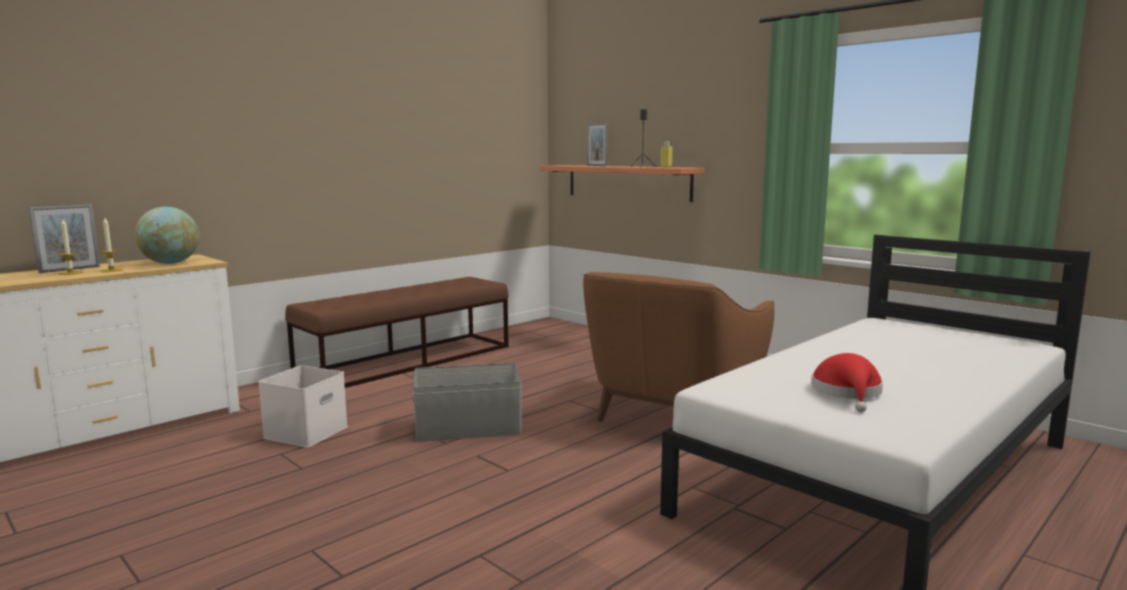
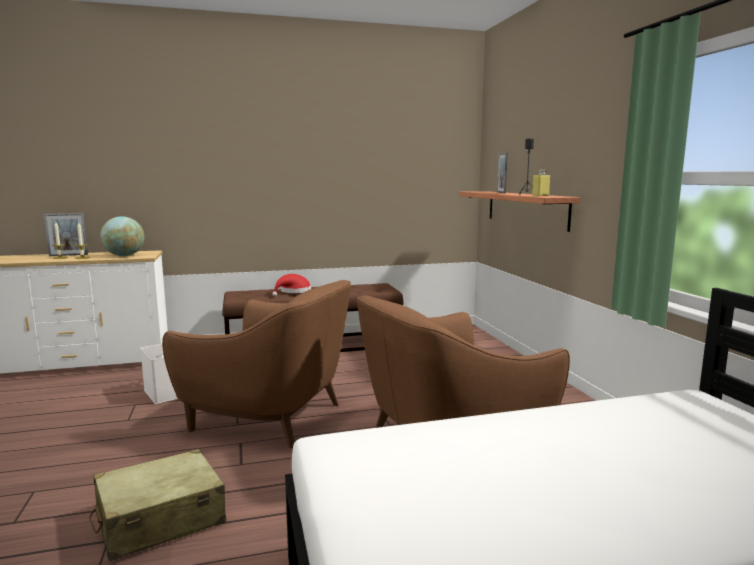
camera: 30 degrees right, 0 degrees up
(469, 429) = (270, 416): grey storage box -> brown armchair
(503, 527) = (160, 519): none -> beige suitcase
(847, 392) = (456, 493): red hat -> red hat (293, 291)

